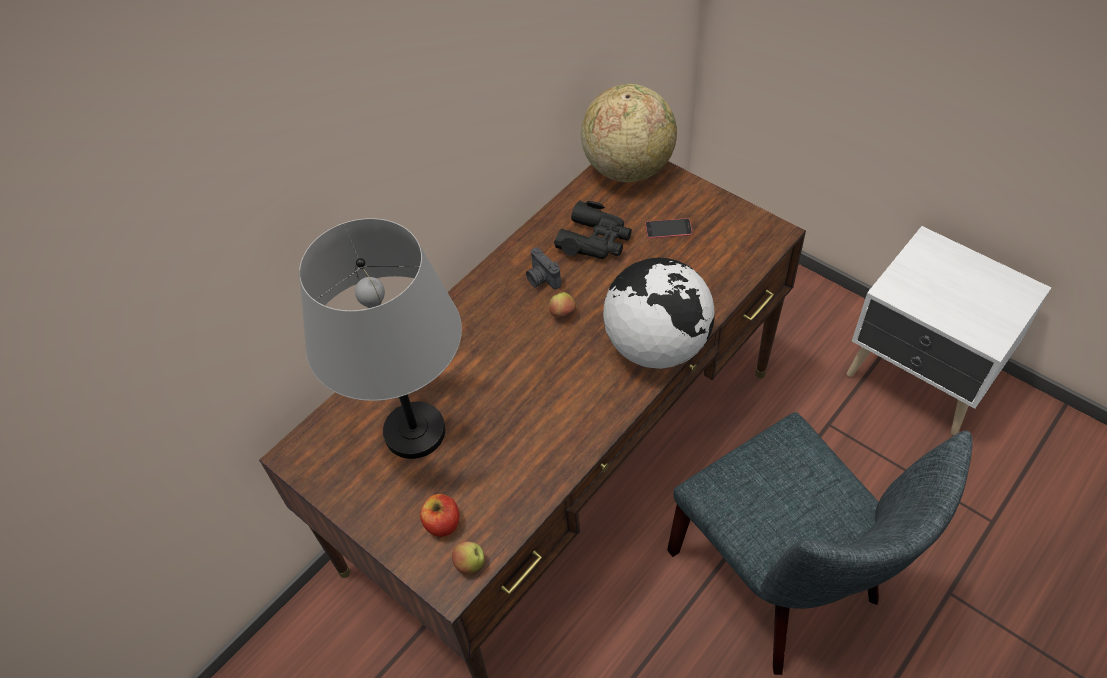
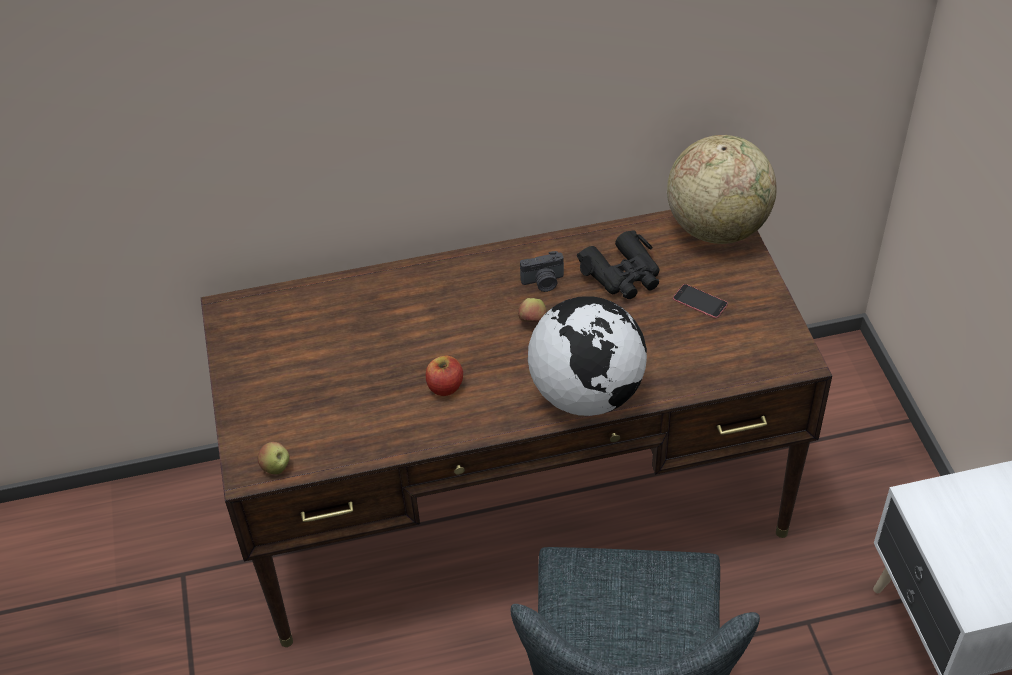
camera: 35 degrees right, 5 degrees down
(415, 433) = (327, 346): grey table lamp -> none
(442, 523) = (284, 425): apple -> apple (445, 386)
(541, 279) = (543, 282): camera -> camera turned 105 degrees counterclockwise

